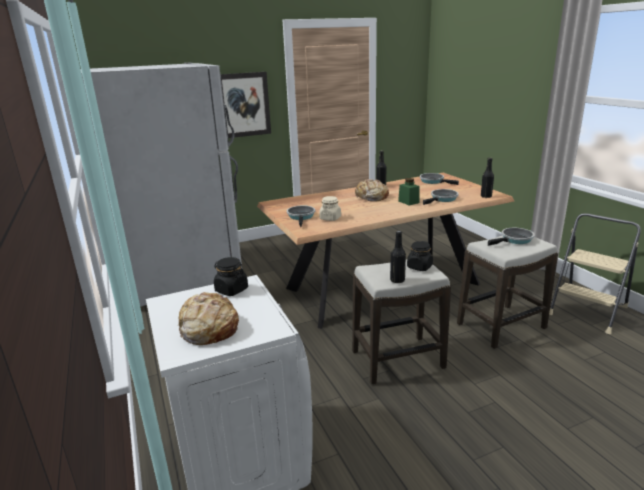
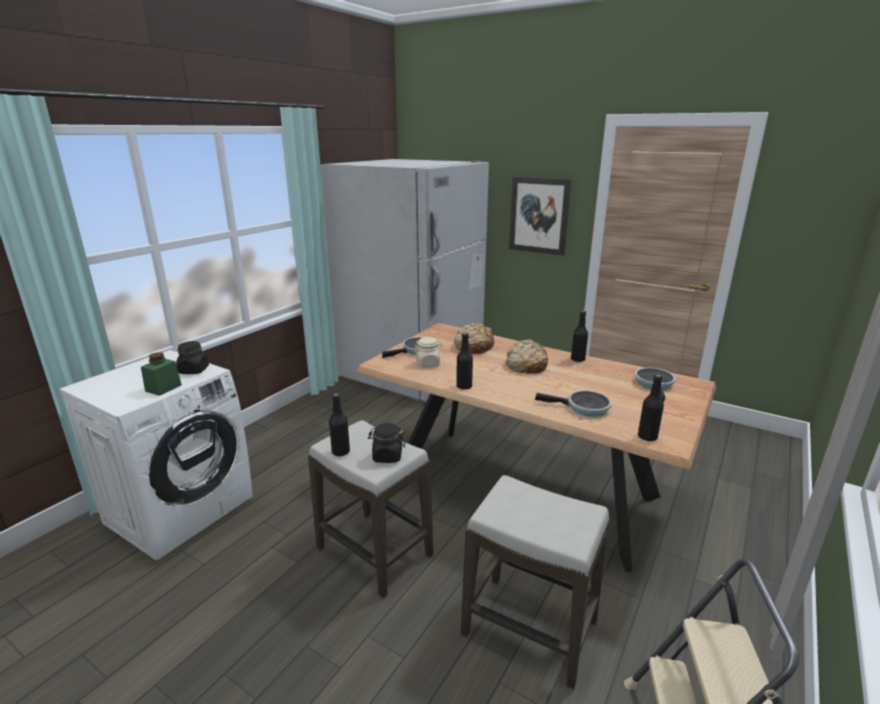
camera: 55 degrees right, 0 degrees up
(208, 328) = (123, 383): bread -> bread (473, 346)
(380, 216) = (464, 386): none -> black bottle
(408, 202) = (540, 389): green jar -> green jar (163, 388)
(515, 240) = (556, 512): frying pan -> none

